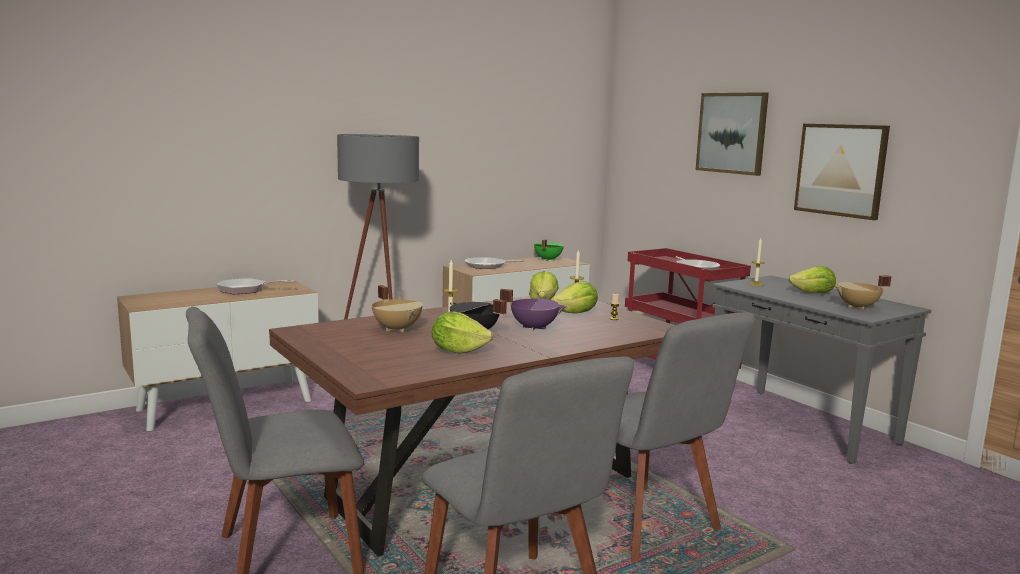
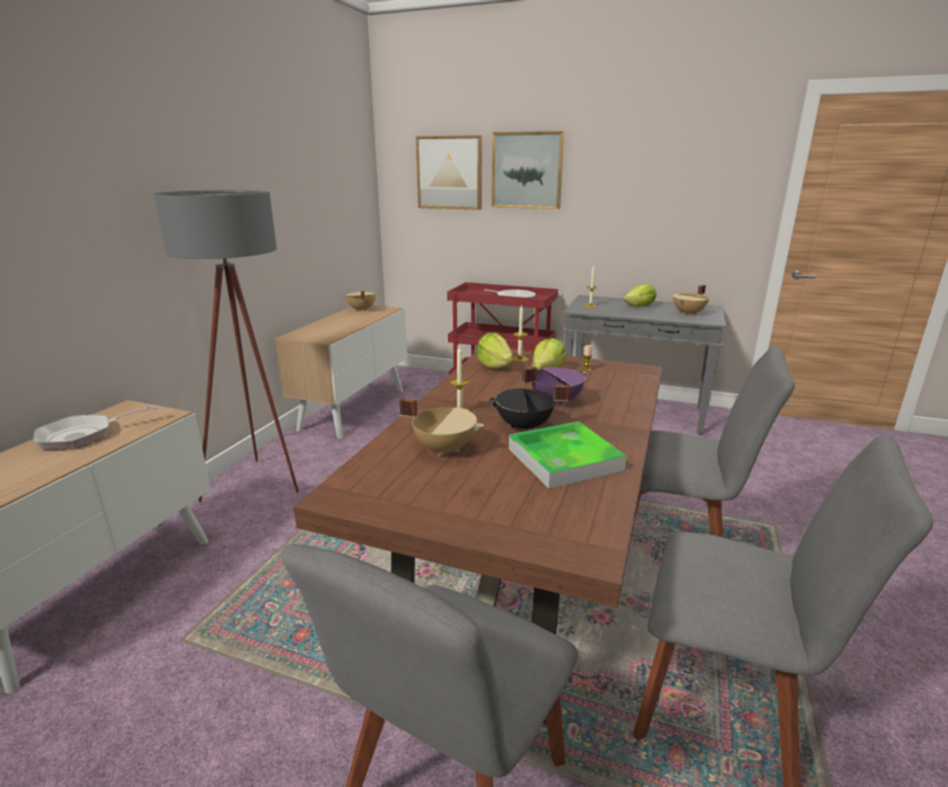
camera: 35 degrees left, 10 degrees up
(458, 351) = (564, 459): lettuce -> tray
(487, 266) = (321, 329): frying pan -> none
(547, 259) = (361, 310): green cooking pot -> beige cooking pot
(841, 170) = (639, 200): picture -> picture (449, 173)

